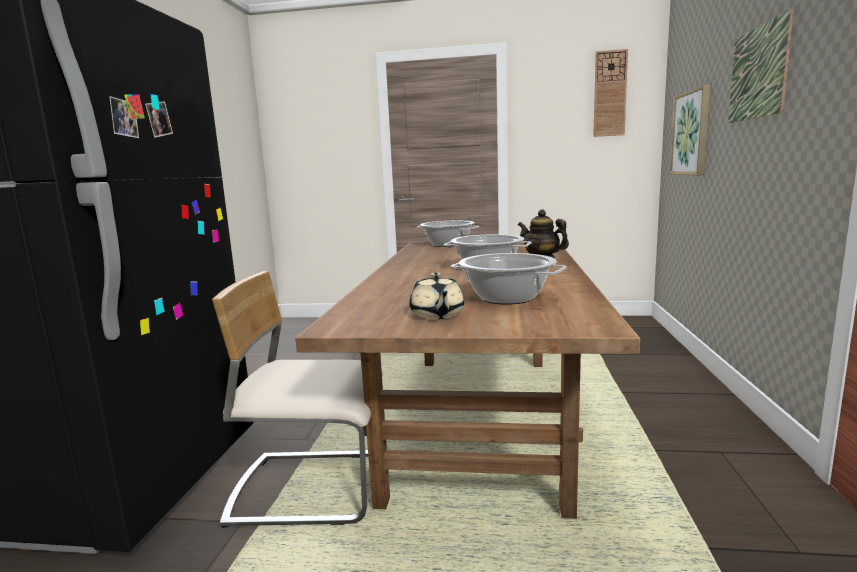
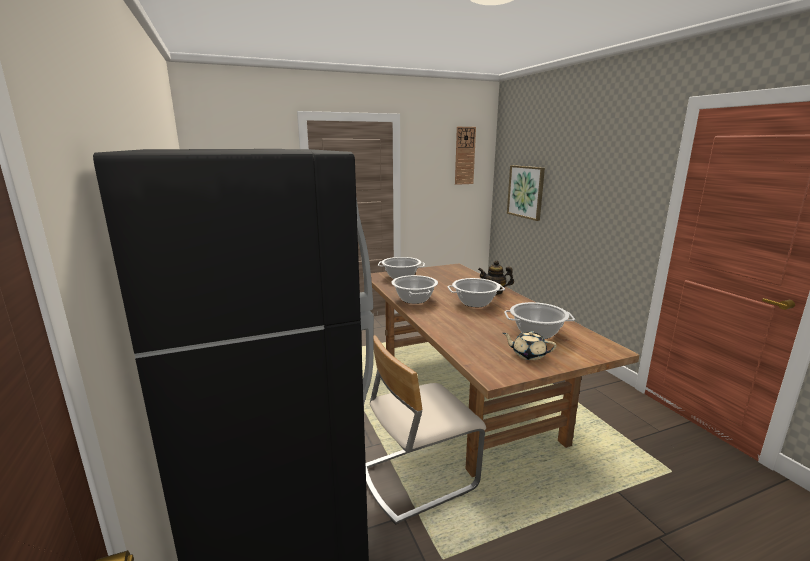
camera: 30 degrees left, 5 degrees up
(416, 260) = (414, 299): none -> cooking pot
(437, 315) = (528, 355): beige teapot -> beige teapot turned 150 degrees clockwise
(758, 72) = (588, 174): picture -> none

